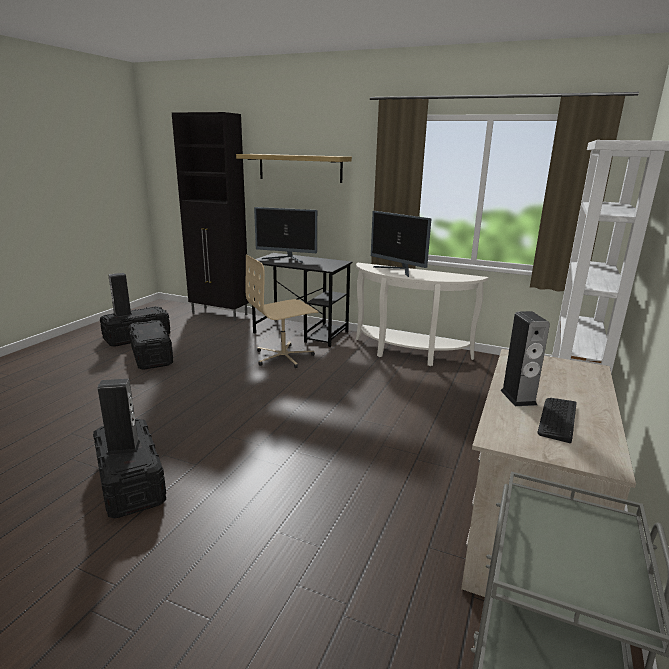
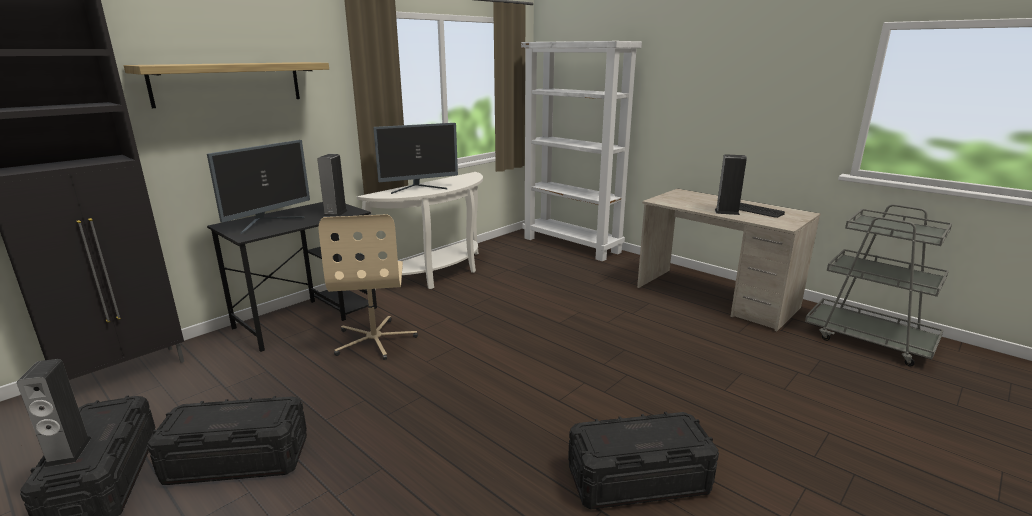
camera: 70 degrees left, 0 degrees up
(123, 447) = (649, 436): speaker -> speaker (335, 213)

